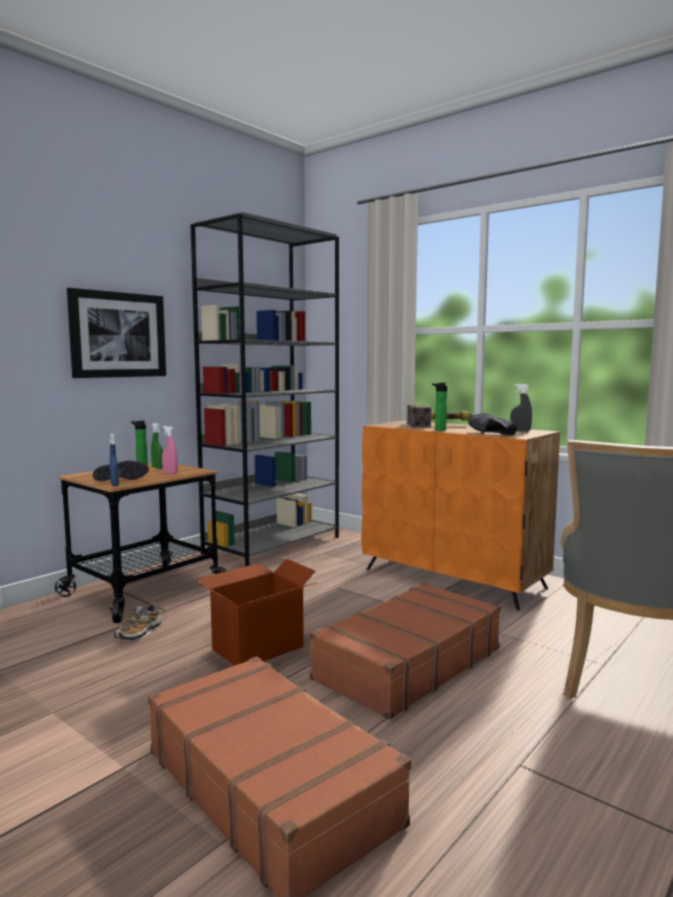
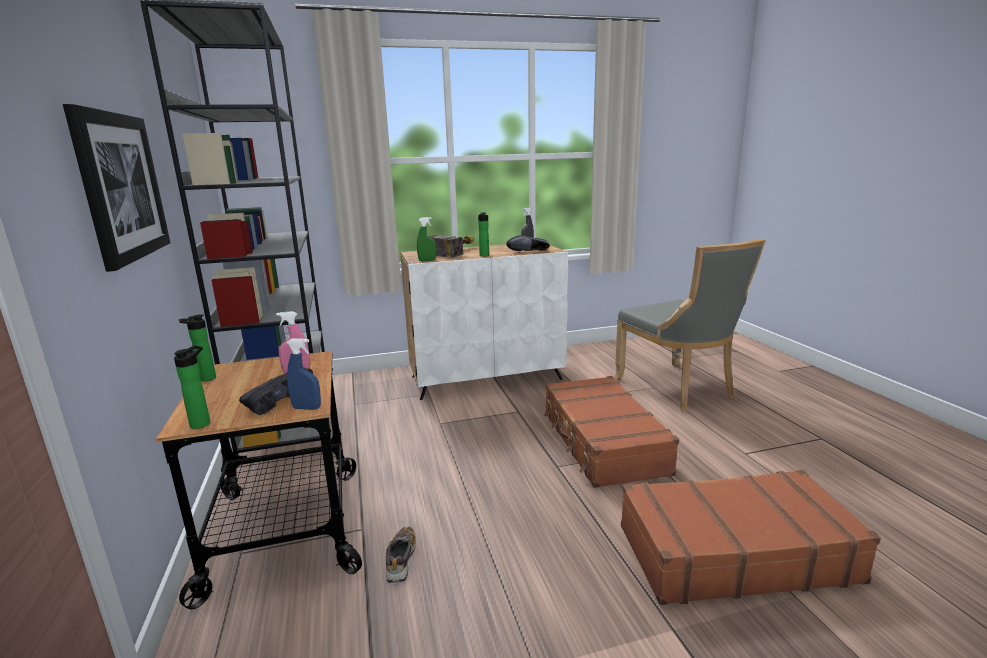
camera: 55 degrees left, 10 degrees up
(80, 477) = (203, 423): none -> bottle
(139, 633) = (401, 561): shoe -> shoe turned 150 degrees counterclockwise
(157, 468) = (247, 373): green spray bottle -> green spray bottle (427, 260)
(257, 647) = (513, 497): cardboard box -> none
(454, 578) = (487, 377): orange cabinet -> white cabinet

